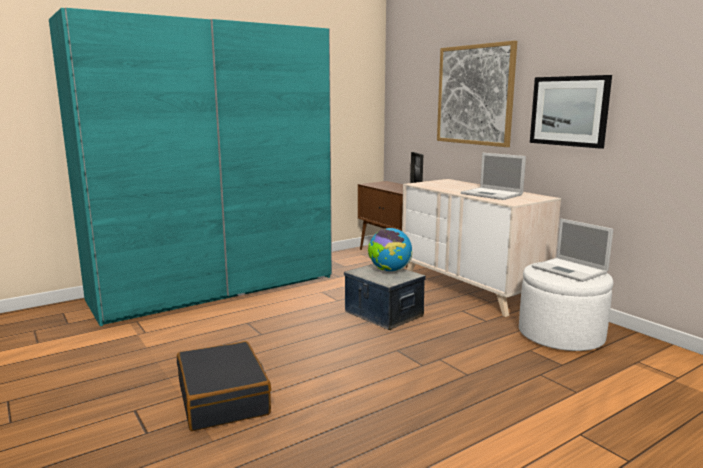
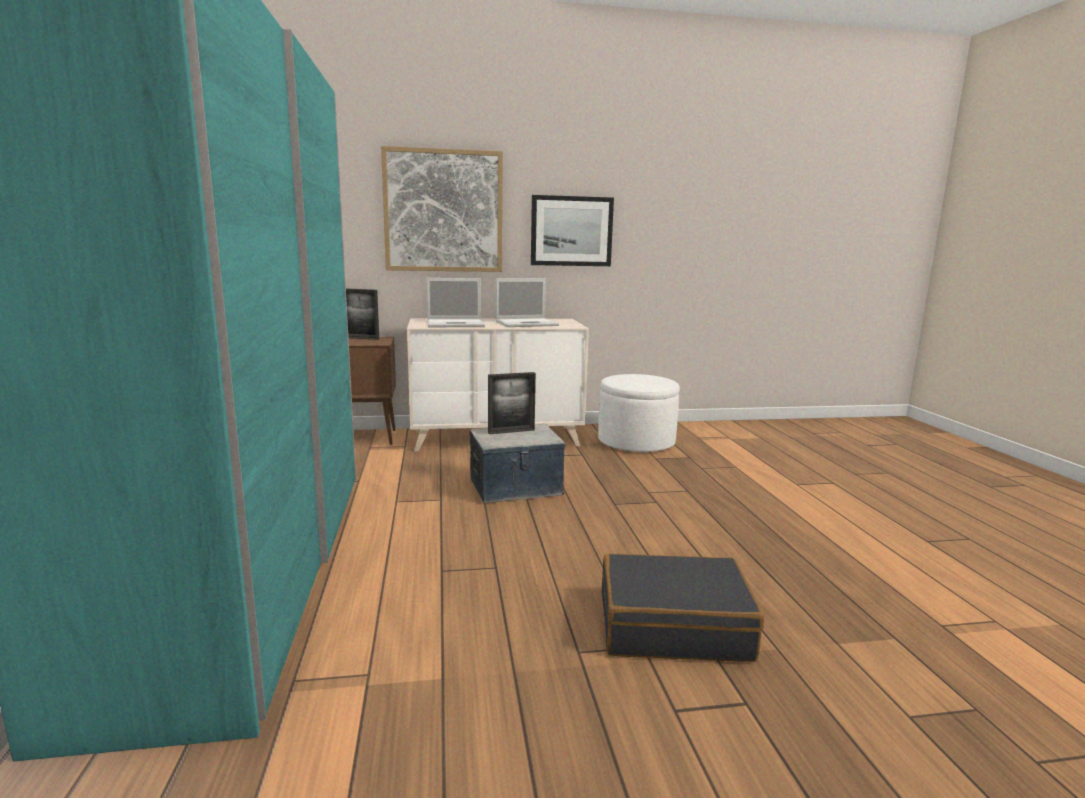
camera: 65 degrees left, 0 degrees up
(389, 270) = (511, 431): globe -> picture frame
(570, 270) = (641, 379): laptop -> laptop (456, 324)

